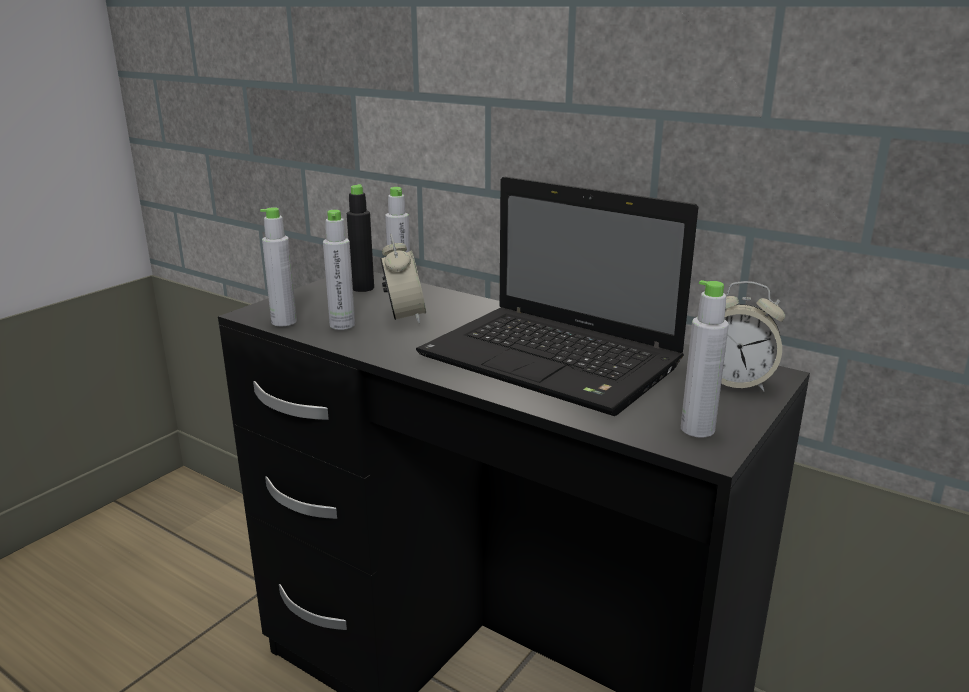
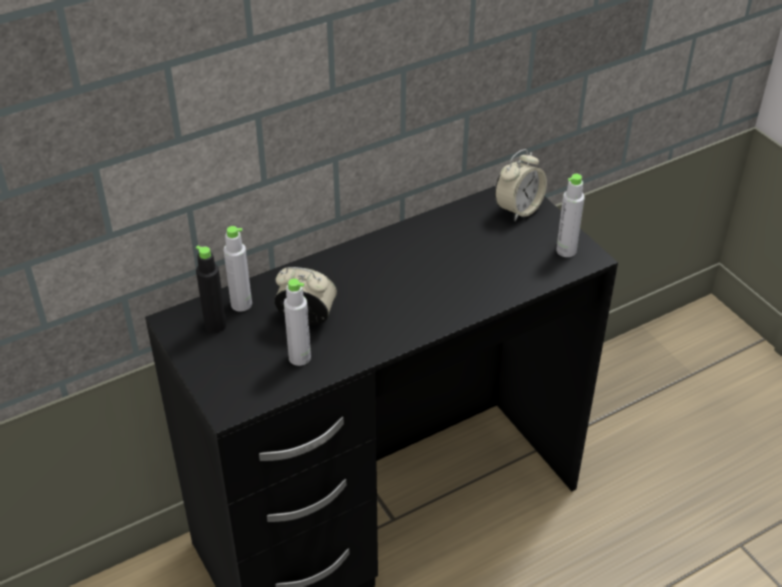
camera: 65 degrees left, 20 degrees up
(284, 322) = (266, 391): grey bottle -> none
(555, 362) = (445, 270): laptop -> none

